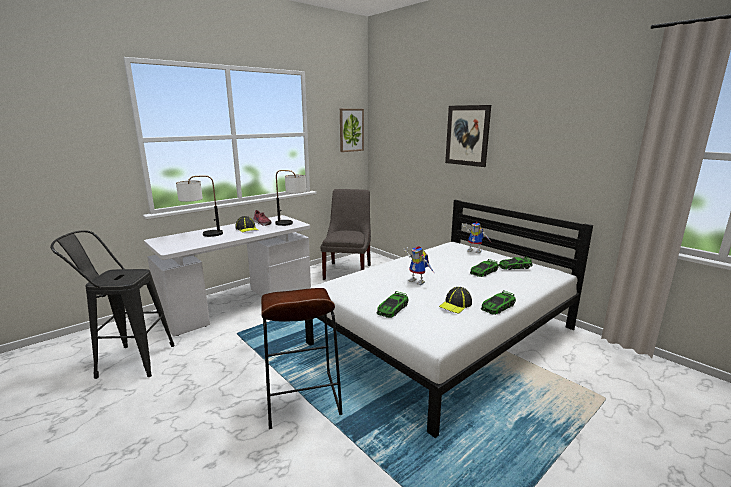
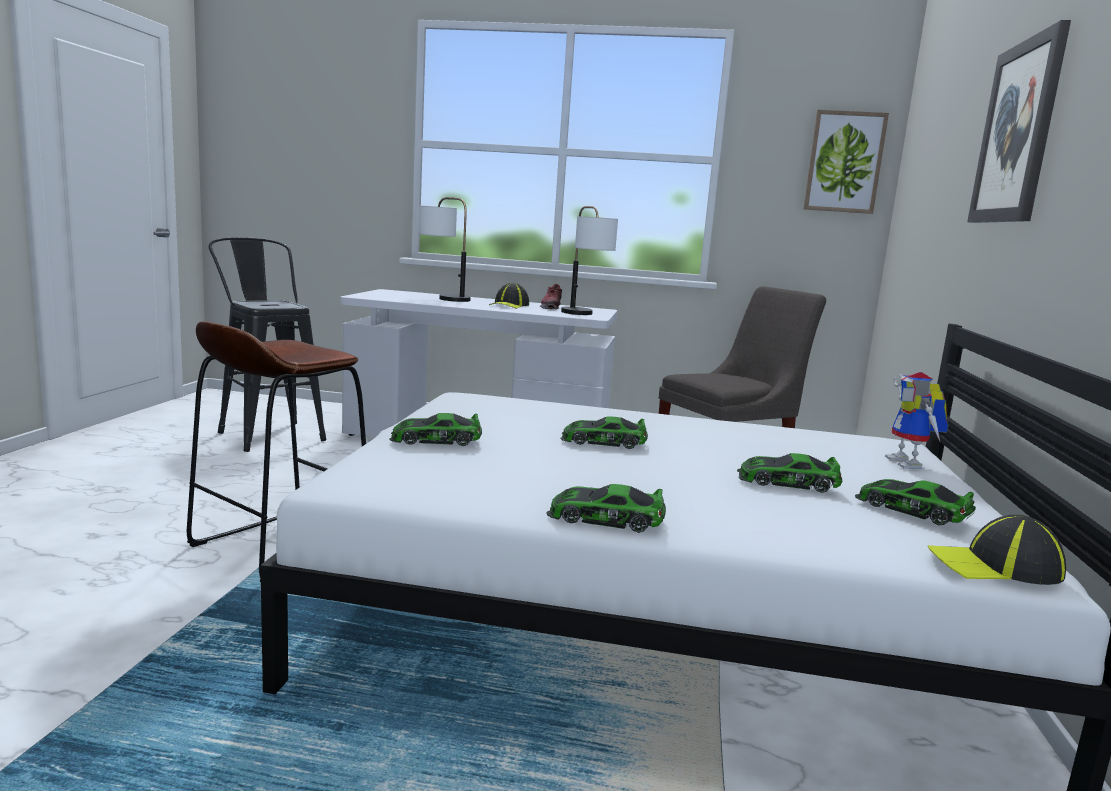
camera: 50 degrees right, 5 degrees down
(419, 281) = (603, 441): toy robot -> toy car
(455, 305) = (543, 481): cap -> cap (995, 566)

